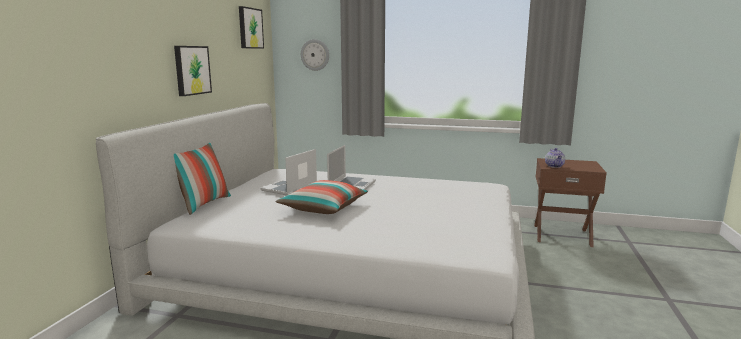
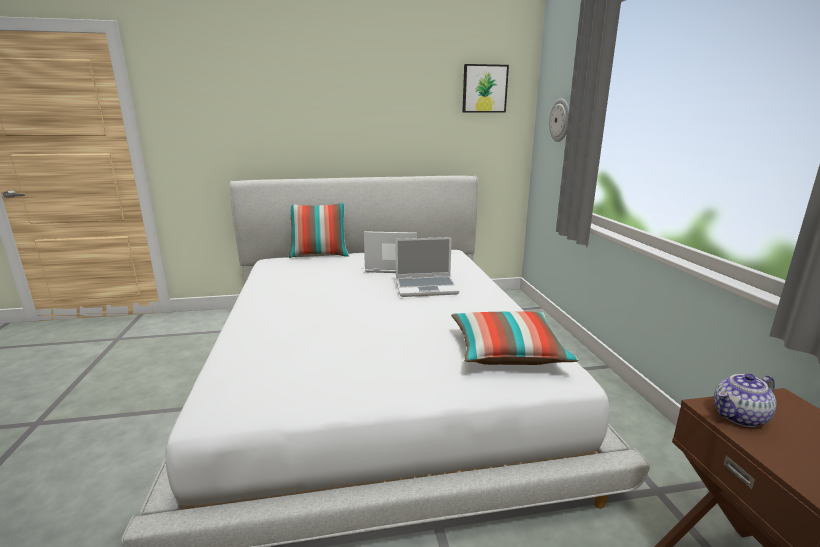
camera: 65 degrees right, 5 degrees up
(191, 70) = (372, 134): picture -> none
(323, 208) = (338, 292): pillow -> pillow (507, 352)

